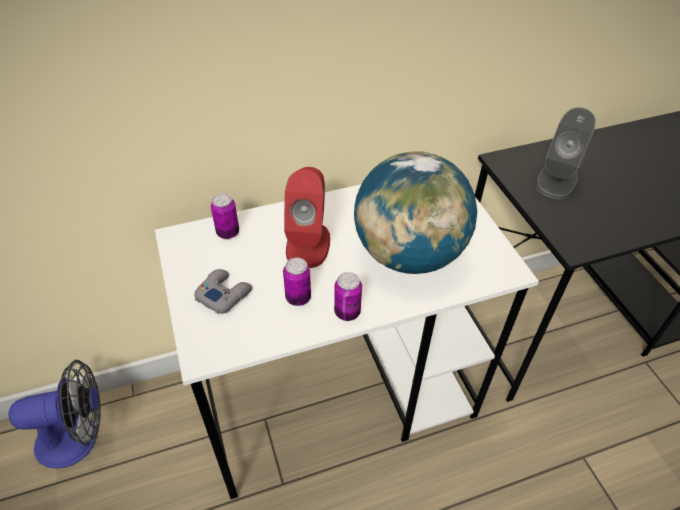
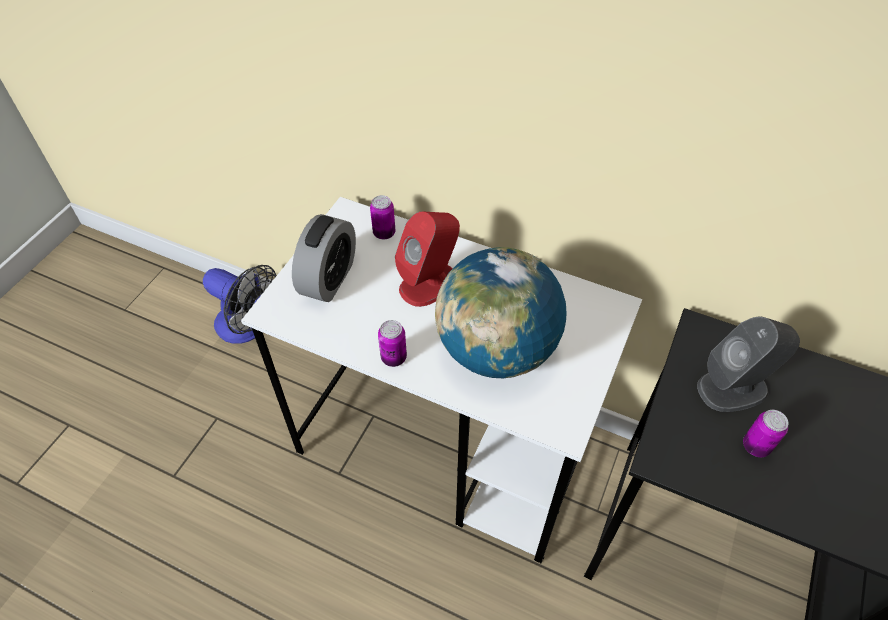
camera: 45 degrees right, 5 degrees up
(223, 294) = (329, 279): grey game controller -> alarm clock
(298, 297) = (373, 319): can -> can (756, 446)

